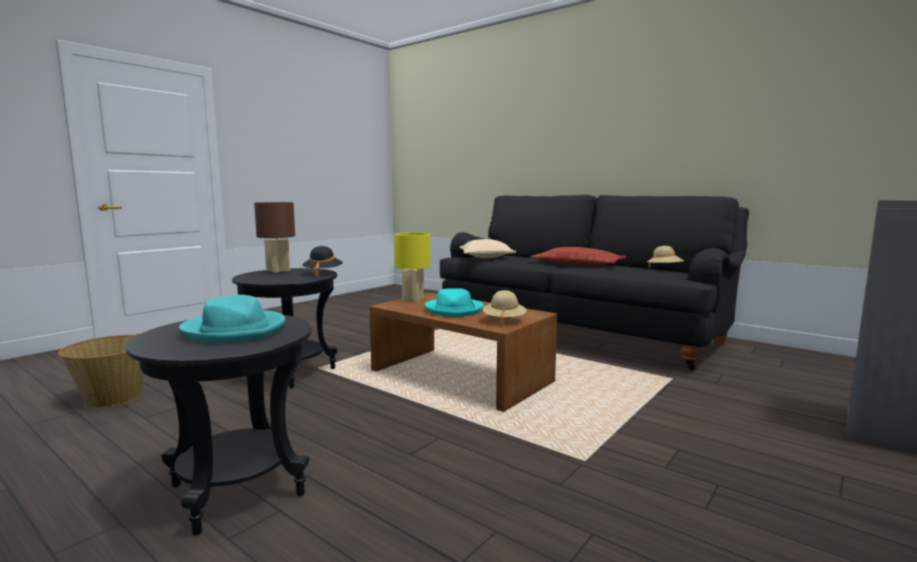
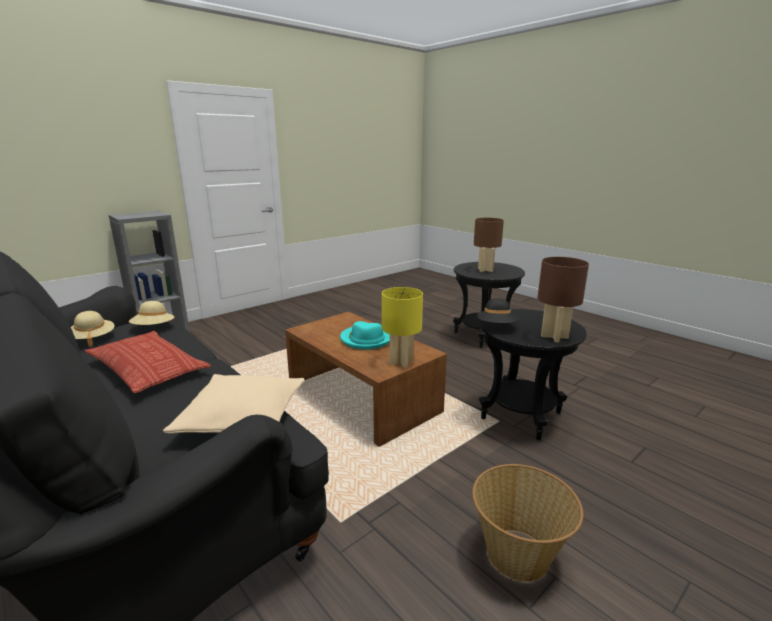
camera: 170 degrees left, 10 degrees up
(113, 398) = (644, 397): basket -> basket (518, 555)
(236, 330) = (485, 270): turquoise hat -> brown table lamp
(504, 321) = (337, 322): beige hat -> beige hat (154, 328)

